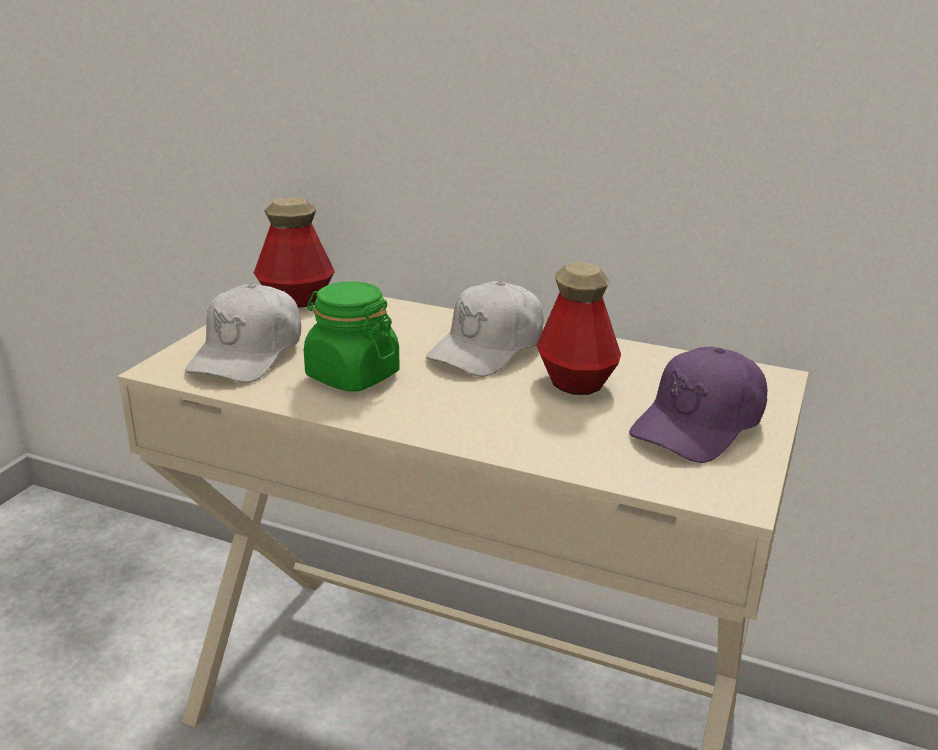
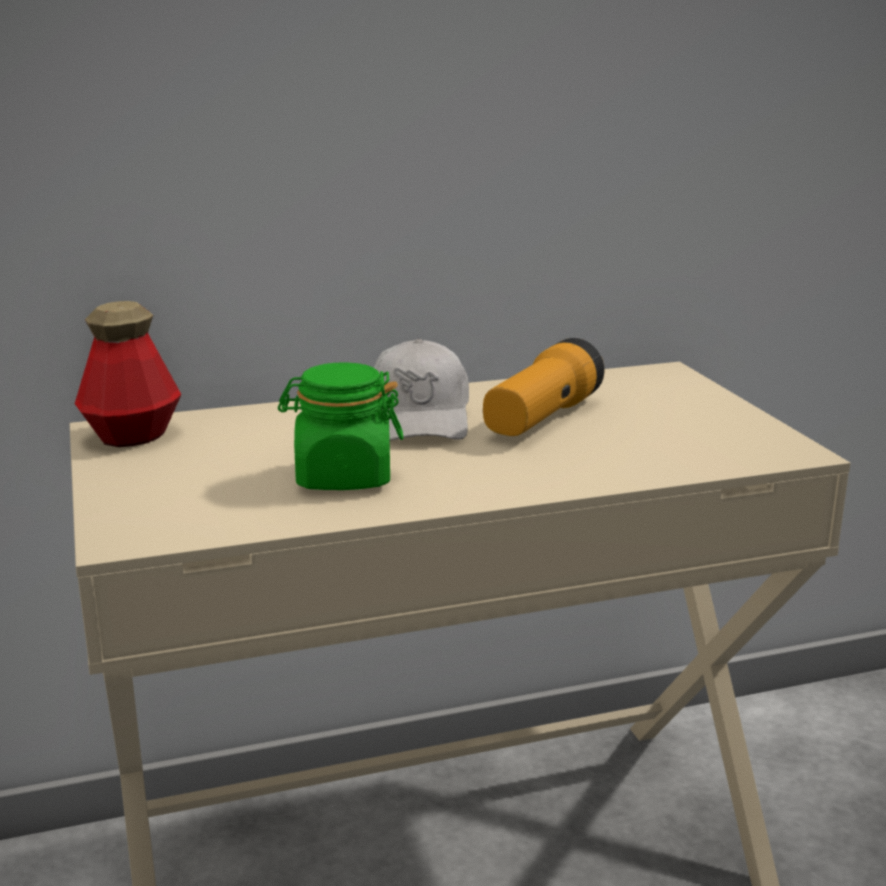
camera: 40 degrees left, 5 degrees down
(248, 354) = (191, 496): white cap -> none
(576, 382) = (541, 418): bottle -> flashlight
(699, 425) = (685, 417): purple cap -> none

